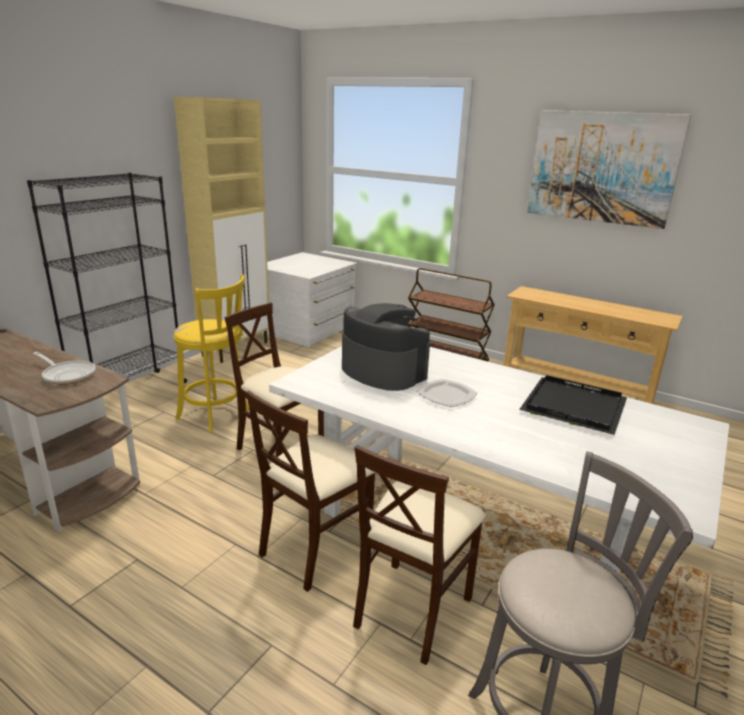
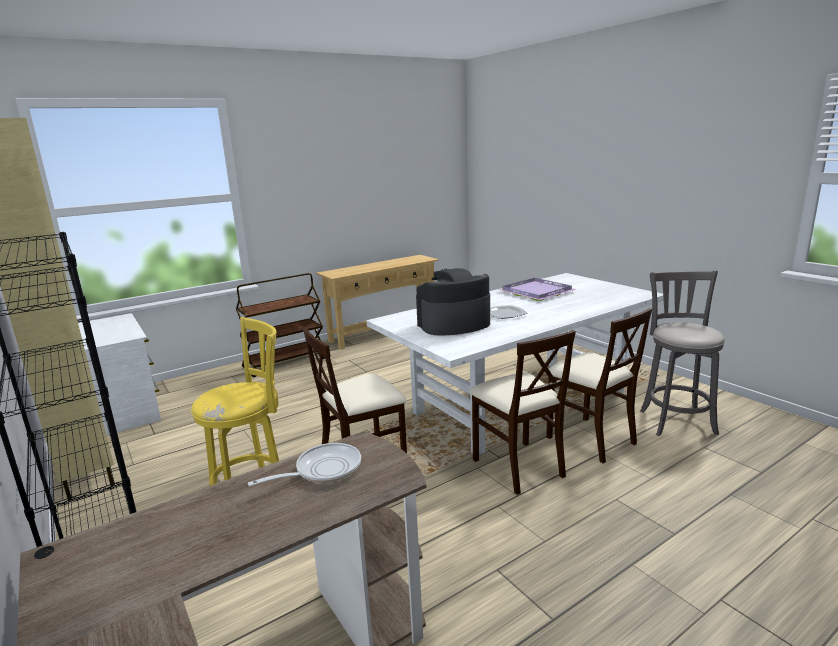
camera: 65 degrees left, 5 degrees down
(575, 406) = (536, 291): black tray -> purple tray
(602, 168) = (348, 165): picture -> none

